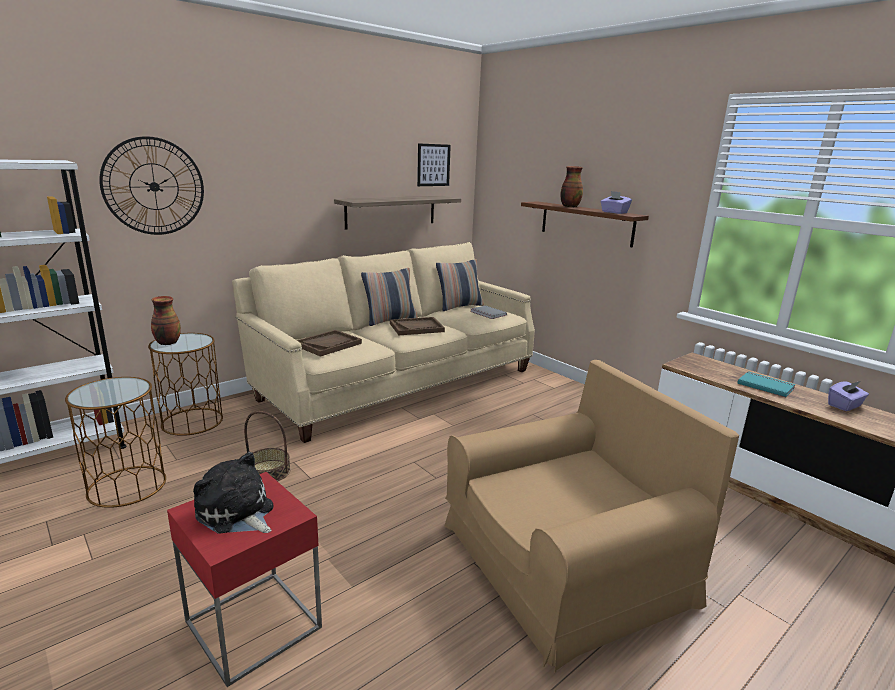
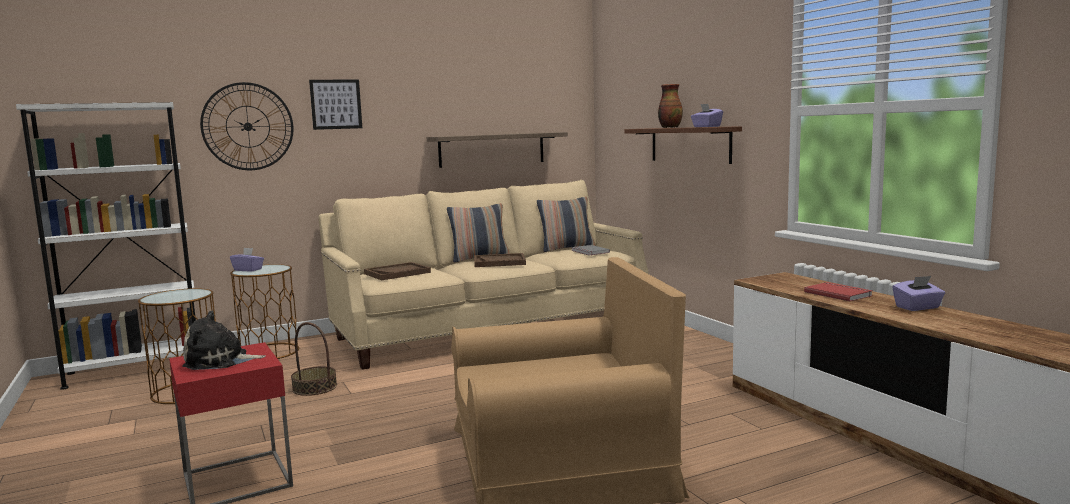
camera: 15 degrees right, 10 degrees down
(167, 342) = (248, 270): vase -> purple tissue box
(237, 513) = (220, 361): plush toy -> plush toy turned 60 degrees counterclockwise
(433, 165) = (540, 100): picture -> picture (336, 104)
(765, 385) = (838, 294): turquoise book -> red book

